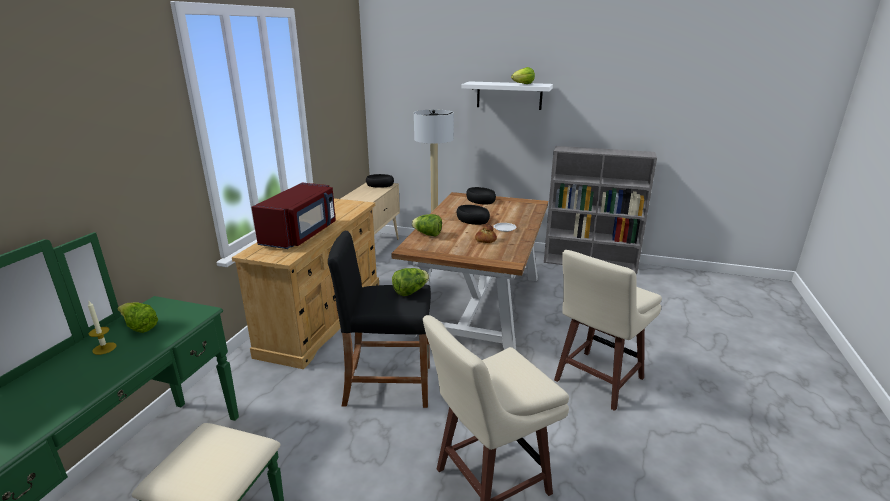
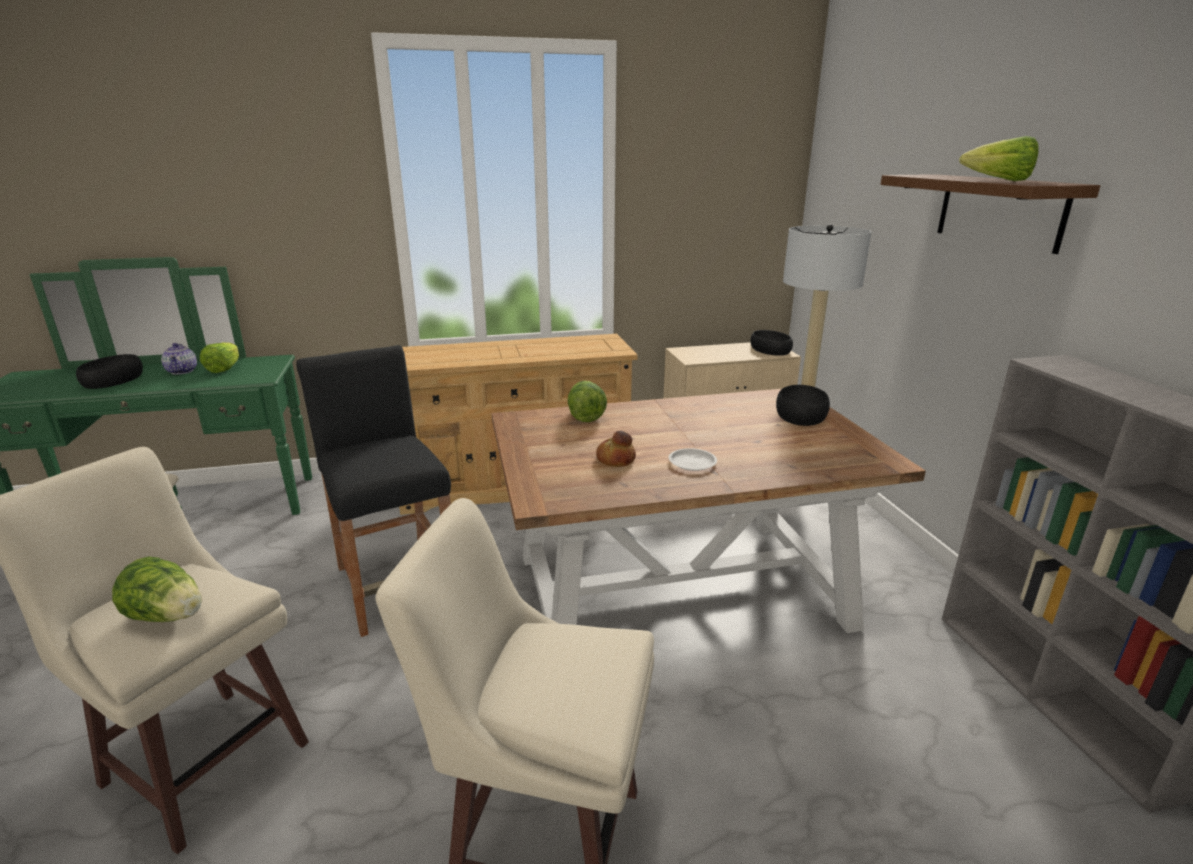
camera: 60 degrees right, 0 degrees up
(104, 348) = (182, 371): candle -> teapot
(301, 235) = (473, 353): red microwave -> none
(410, 291) = (399, 462): lettuce -> lettuce (168, 616)
(472, 219) = (694, 429): black bowl -> black bowl (113, 379)
(509, 95) = (999, 211): white shelf -> brown shelf

